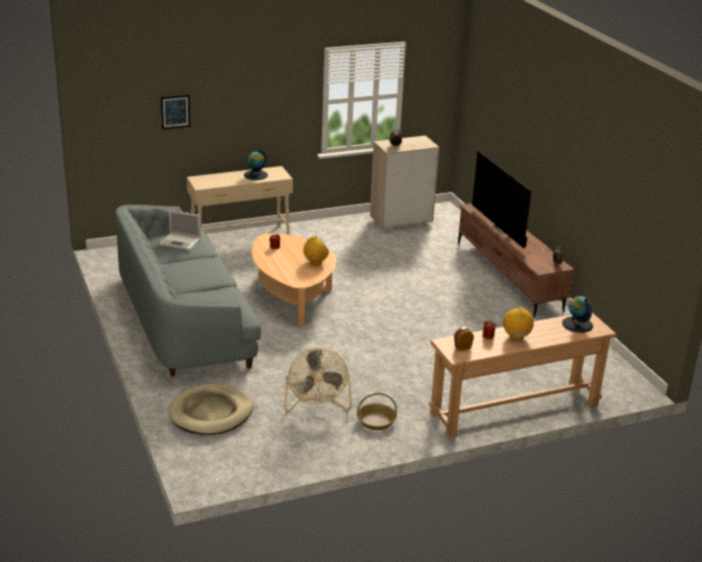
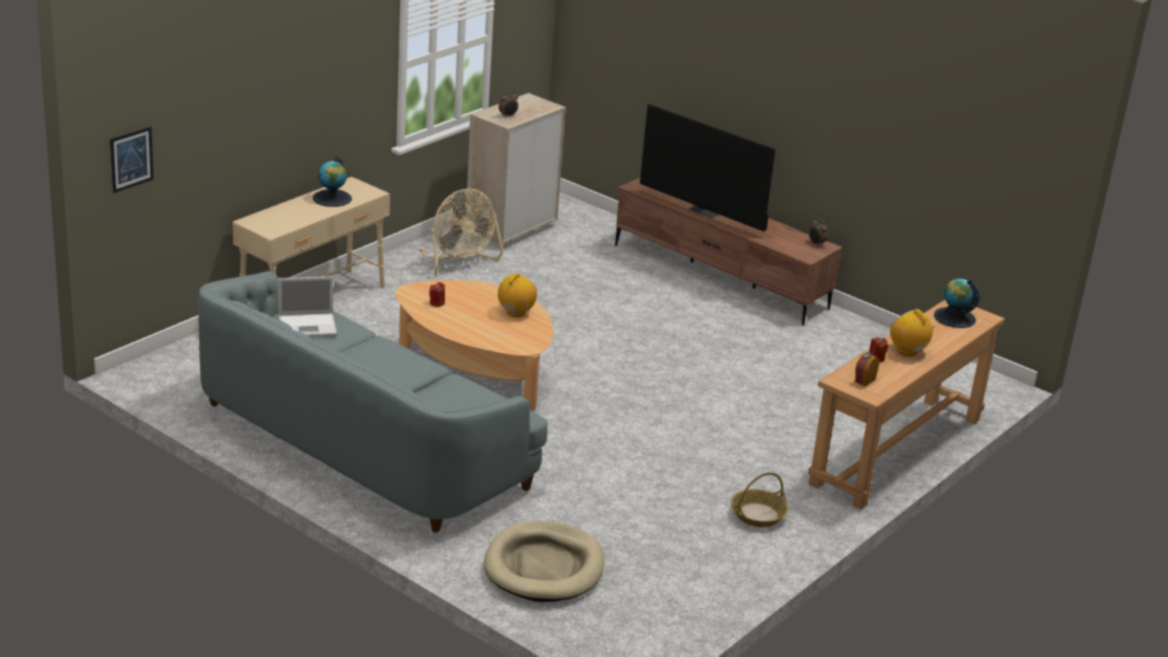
camera: 30 degrees left, 0 degrees up
(175, 111) = (217, 119): picture -> picture (131, 159)
(314, 404) = (661, 515): beige fan -> beige fan (456, 262)

